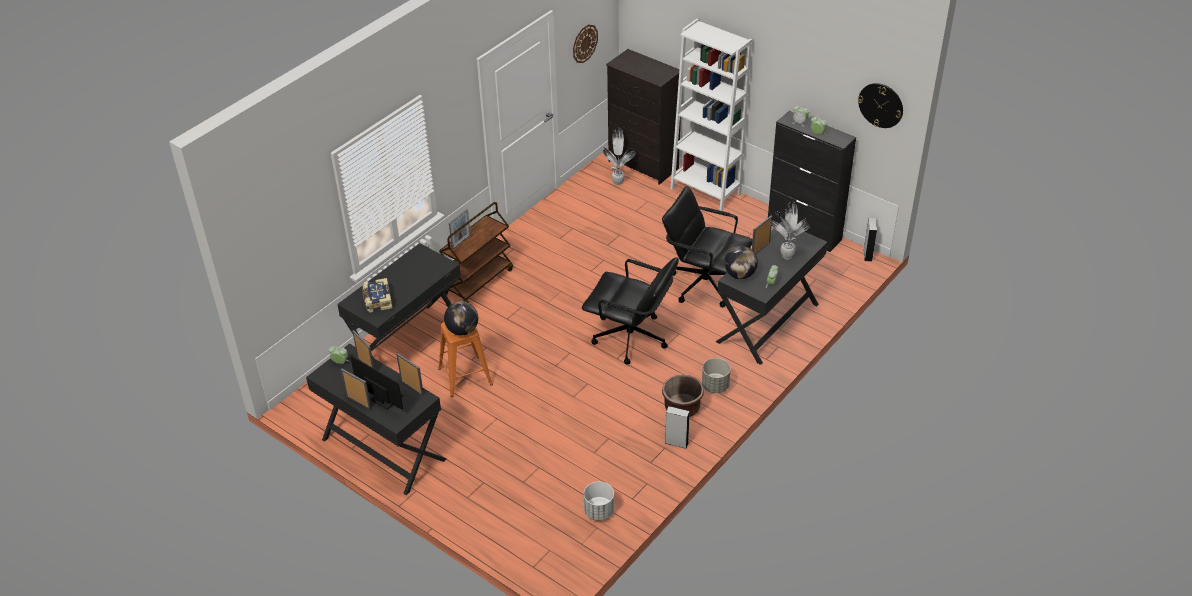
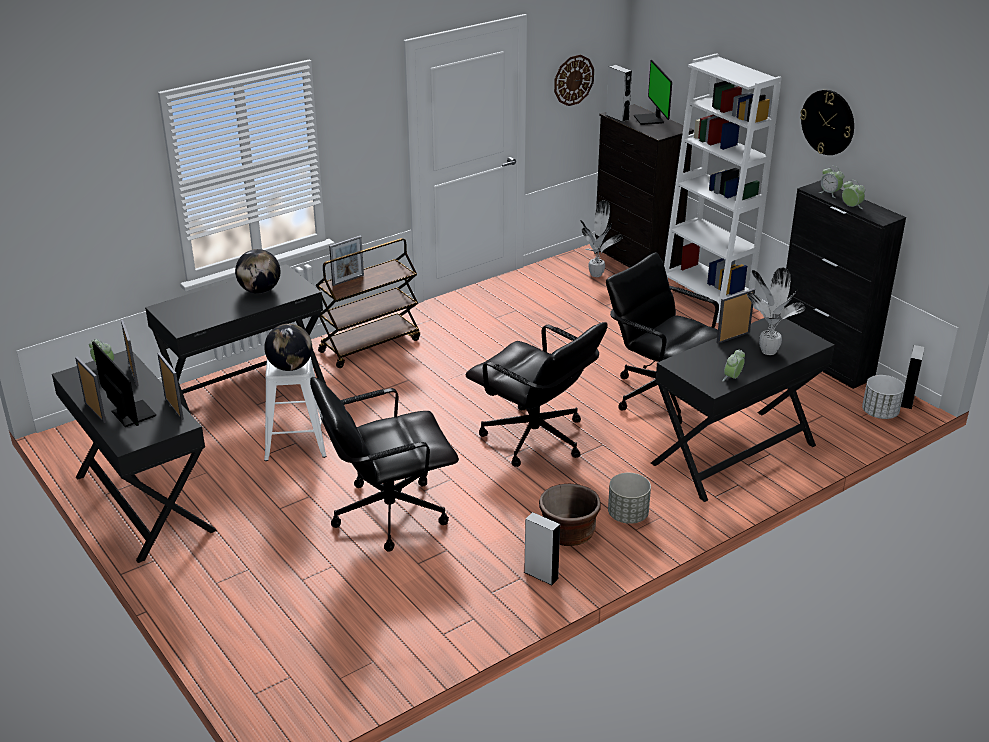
camera: 15 degrees right, 10 degrees down
(377, 300) = (195, 311): book -> none
(465, 377) = (295, 442): orange stool -> white stool
(556, 419) = (388, 513): none -> black office chair
(599, 511) = (387, 641): white planter -> white planter (880, 413)
(621, 66) = (617, 117): none -> grey speaker
(646, 64) = (650, 119): none -> monitor
(740, 275) = (690, 361): globe -> globe (260, 291)
(881, 105) = (945, 166): wall clock -> wall clock (828, 122)

